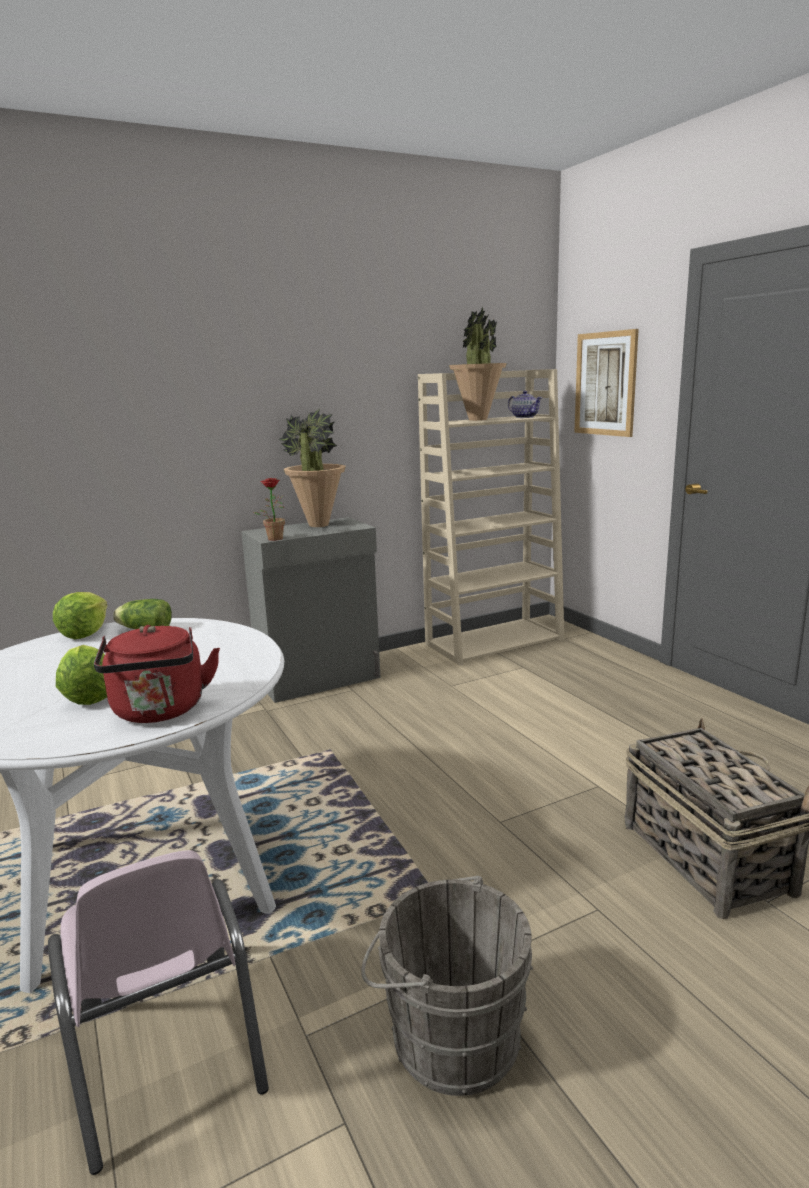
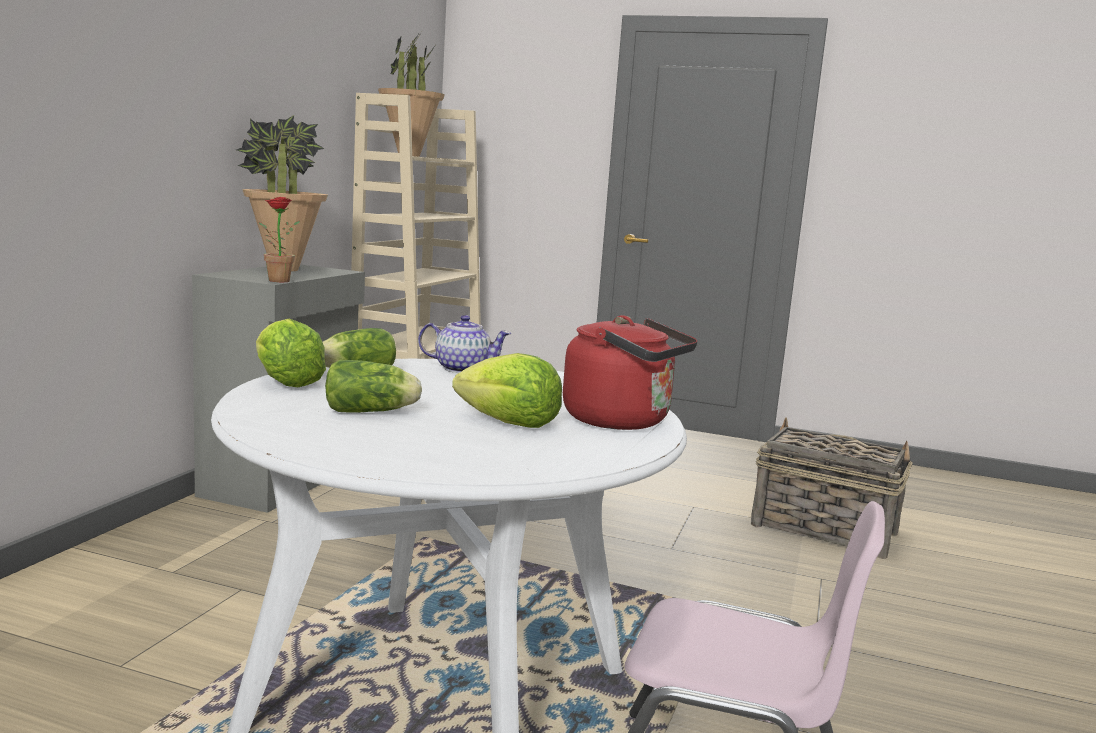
camera: 45 degrees left, 5 degrees down
(54, 668) = (373, 412): none -> lettuce
(448, 1036) = (872, 682): grey bucket -> none
(524, 417) = (445, 159): teapot -> teapot (462, 369)
(605, 384) = (516, 133): picture -> none

